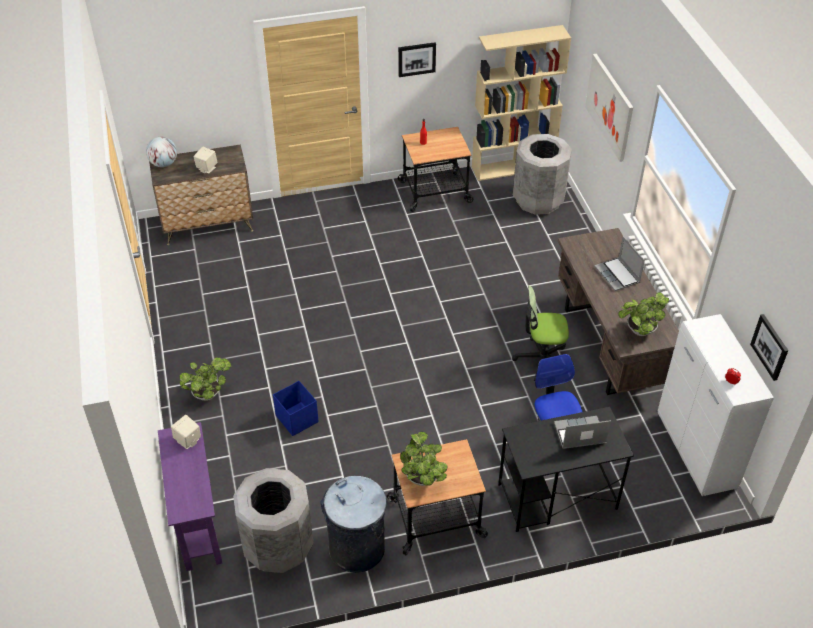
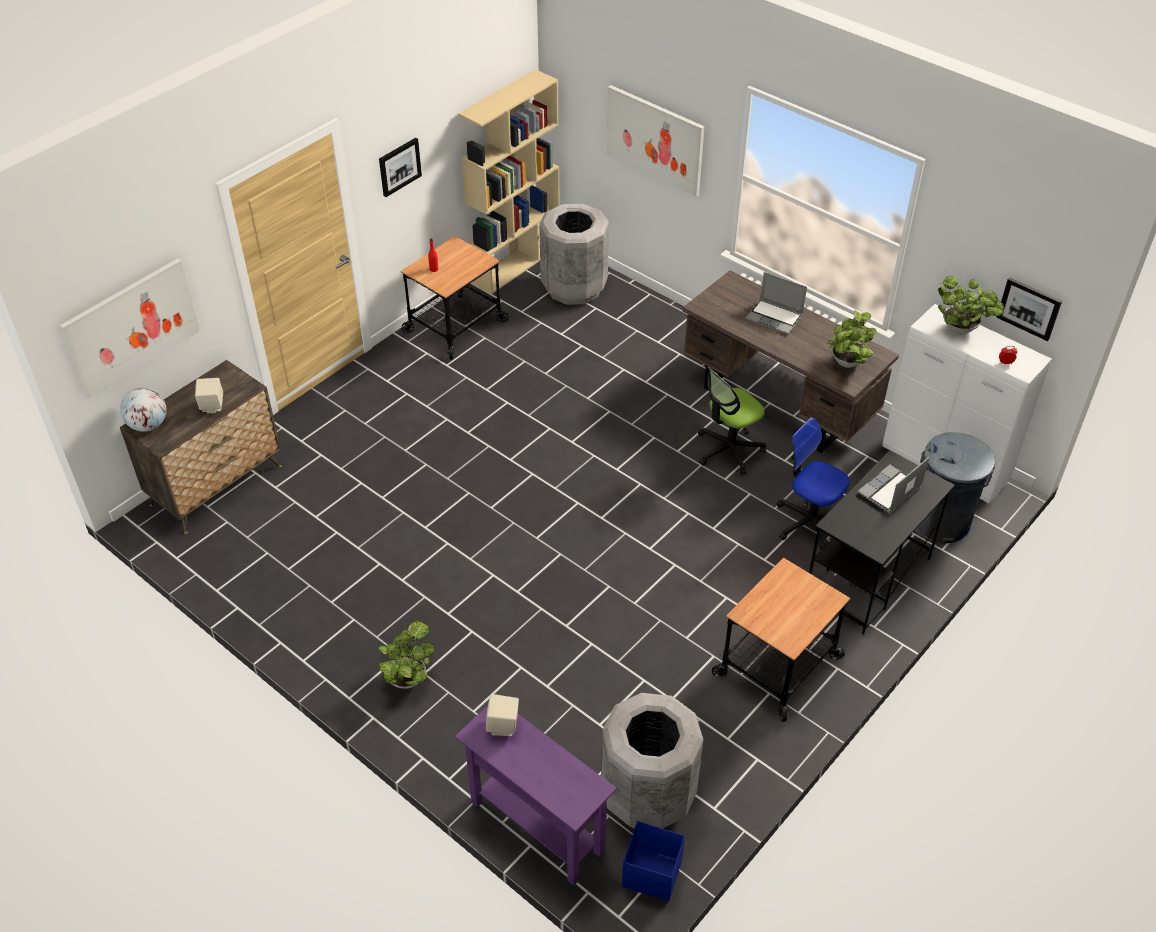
camera: 35 degrees left, 0 degrees up
(170, 95) = (131, 327): none -> picture
(297, 418) = (536, 648): blue storage box -> blue storage box (651, 873)
(356, 549) = (730, 746): grey trash can -> grey trash can (939, 521)
(423, 480) = (783, 623): potted plant -> potted plant (962, 330)

